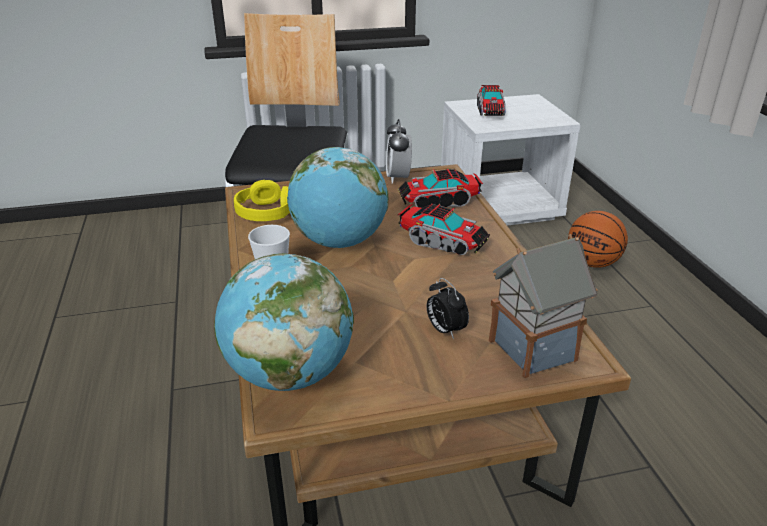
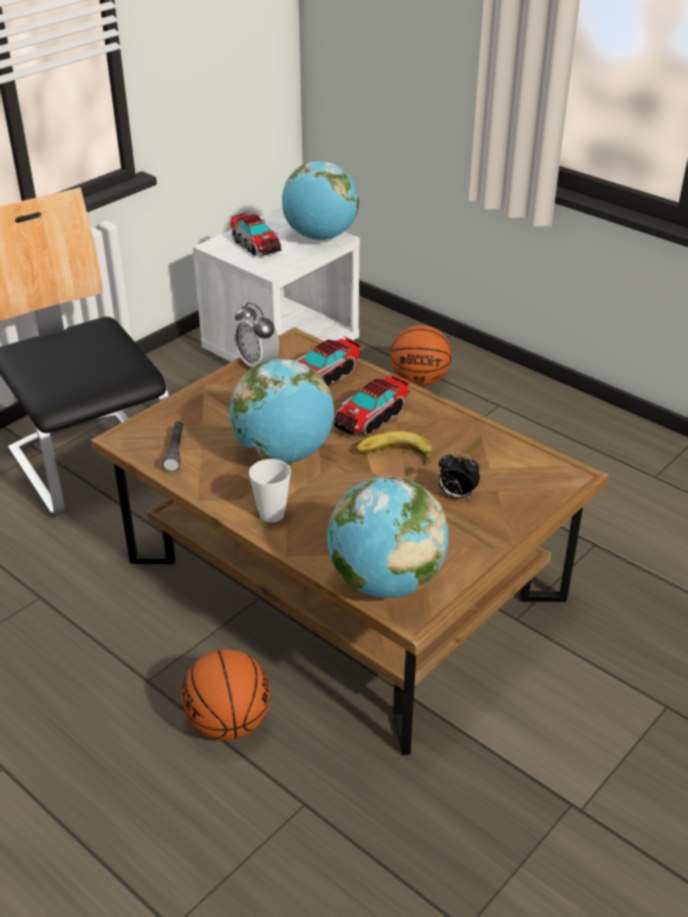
camera: 35 degrees left, 5 degrees up
(186, 452) = (229, 723): none -> basketball
(266, 212) = (175, 451): yellow headphones -> grey flashlight
(427, 277) = (395, 456): none -> banana
(442, 242) = (371, 418): toy truck -> toy truck turned 135 degrees clockwise
(533, 349) = (531, 482): toy house -> none
(548, 117) = (320, 237): none -> globe

